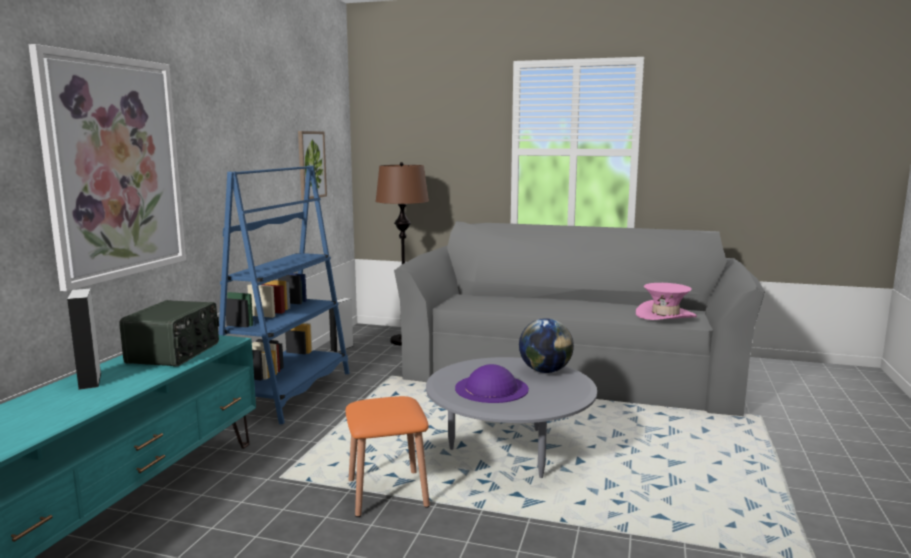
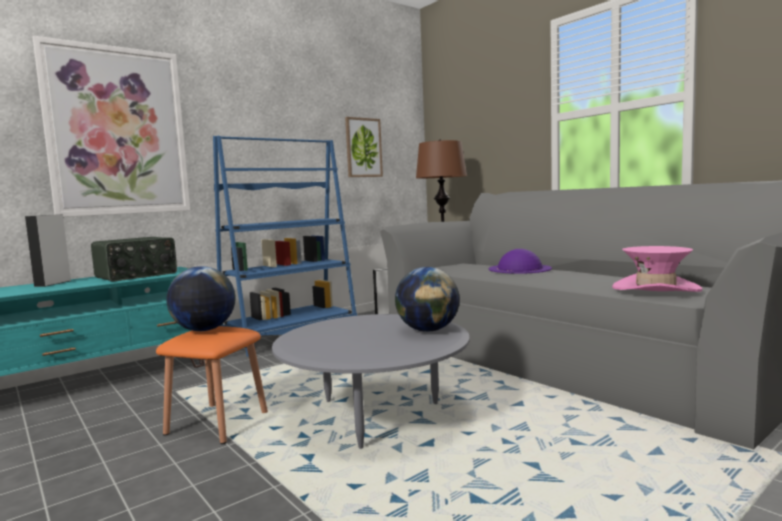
camera: 35 degrees right, 5 degrees down
(380, 405) = (204, 330): none -> globe
(491, 388) = (341, 336): purple hat -> purple hat (519, 268)

